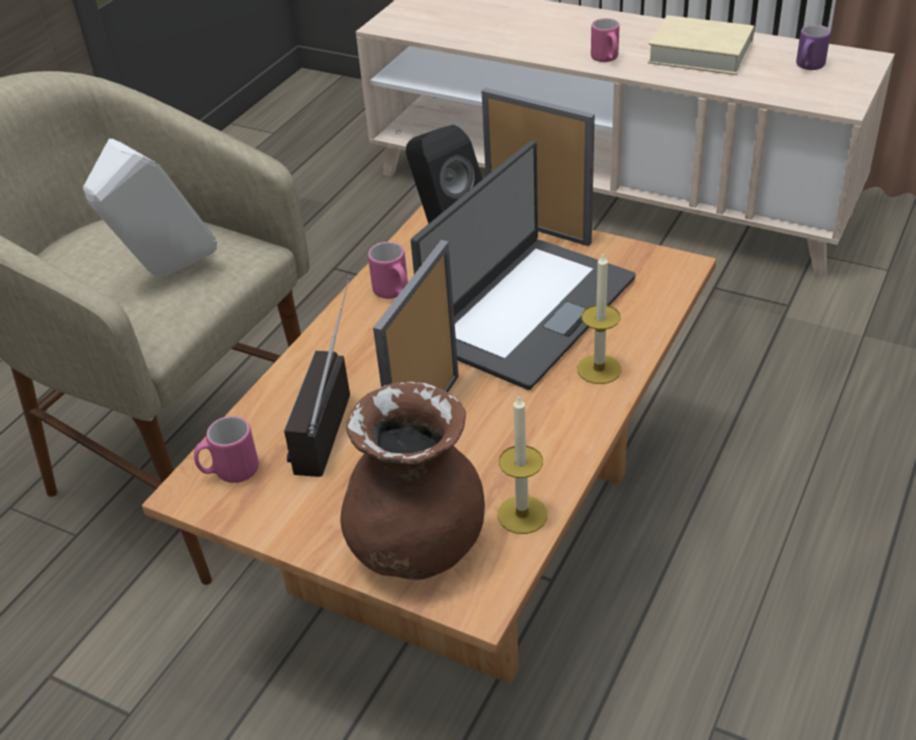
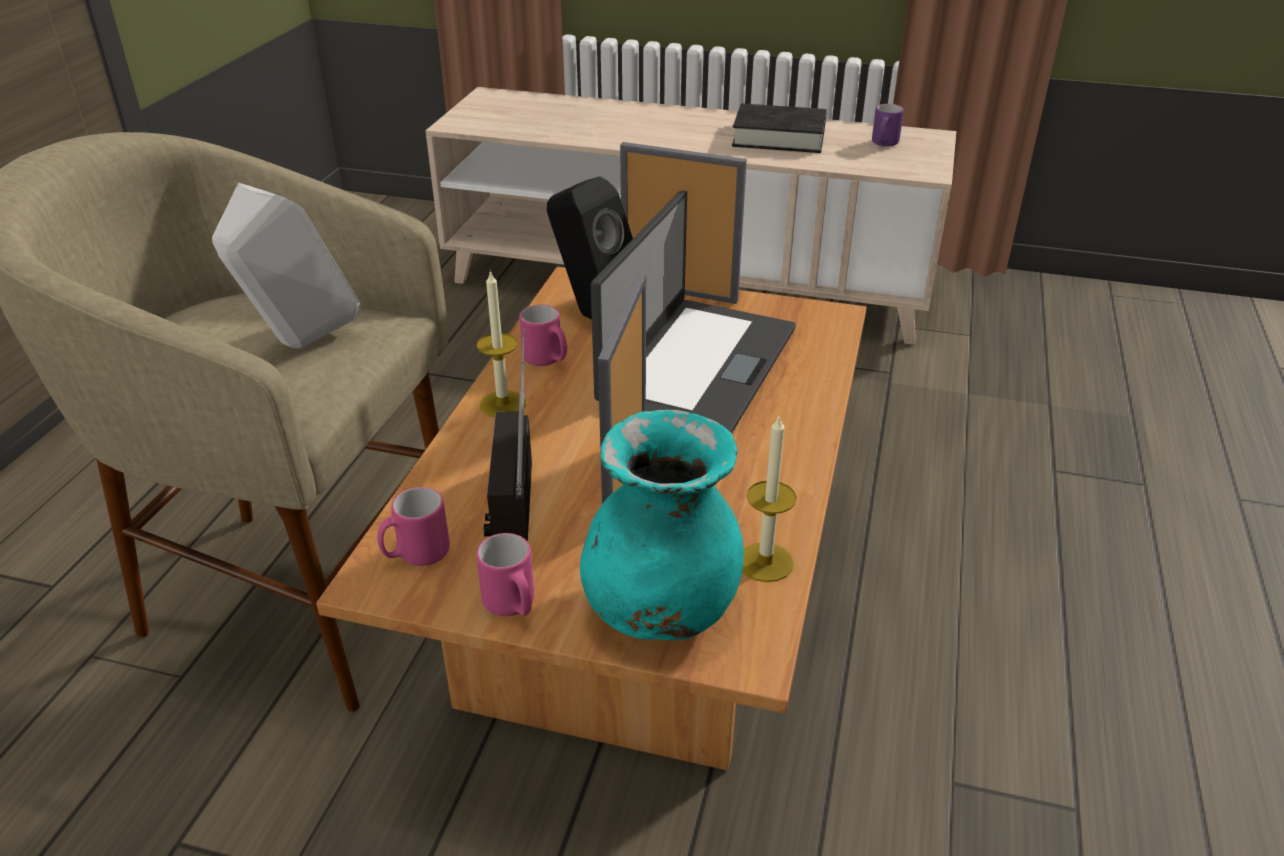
camera: 15 degrees left, 5 degrees down
(417, 547) = (662, 609): brown vase -> turquoise vase
(599, 369) = (791, 414): candle -> candle (503, 404)
(606, 59) = (691, 145): pink mug -> pink mug (513, 606)
(700, 53) = (779, 137): beige book -> black book

